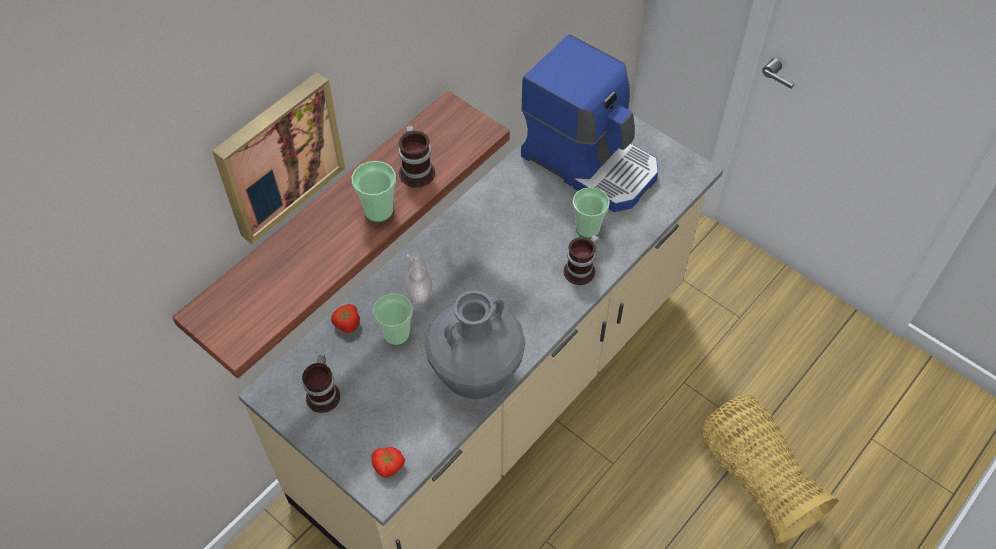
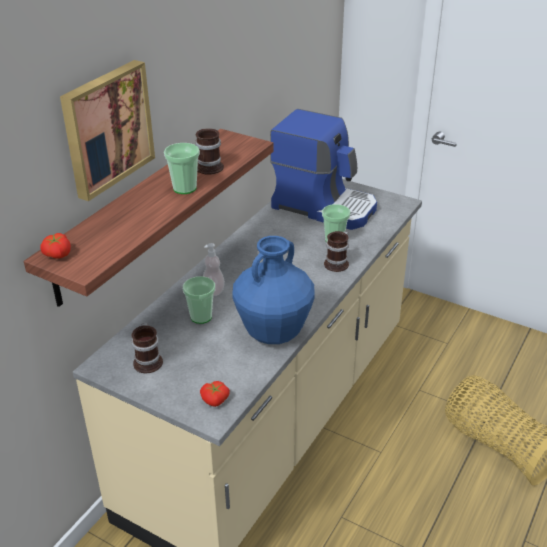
camera: 10 degrees left, 20 degrees down
(346, 323) = (158, 315): tomato -> tomato (57, 254)
(475, 376) = (273, 334): grey vase -> blue vase

